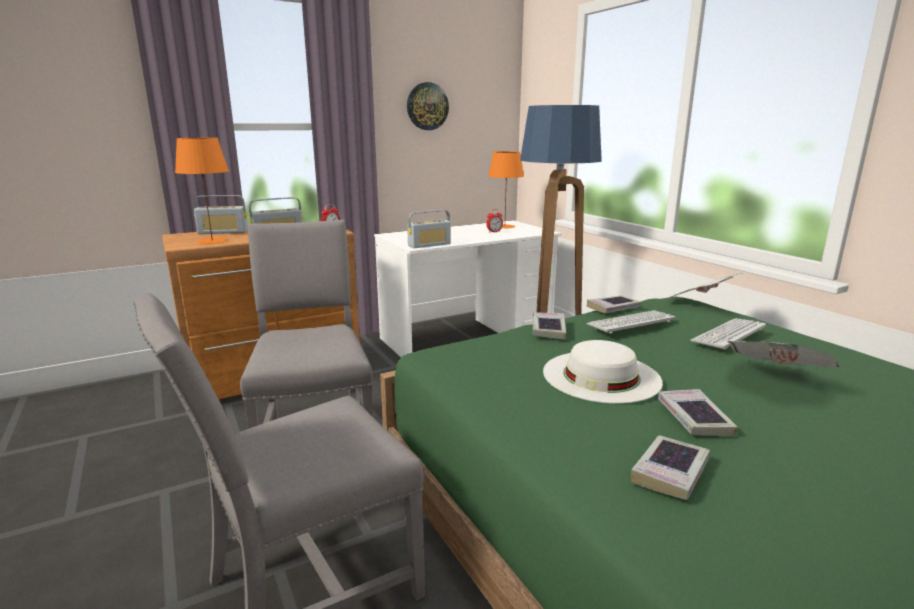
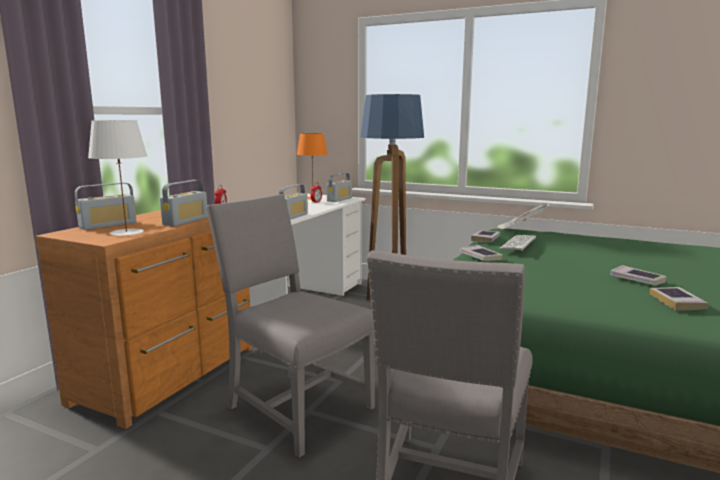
camera: 35 degrees left, 5 degrees down
(213, 241) = (127, 232): orange table lamp -> white table lamp
(427, 106) = (237, 93): wall clock -> none
(526, 231) = (339, 199): none -> radio
(601, 376) = (559, 273): white hat -> none
(728, 334) = (574, 240): keyboard -> none
(776, 379) = (631, 255): newspaper -> none

